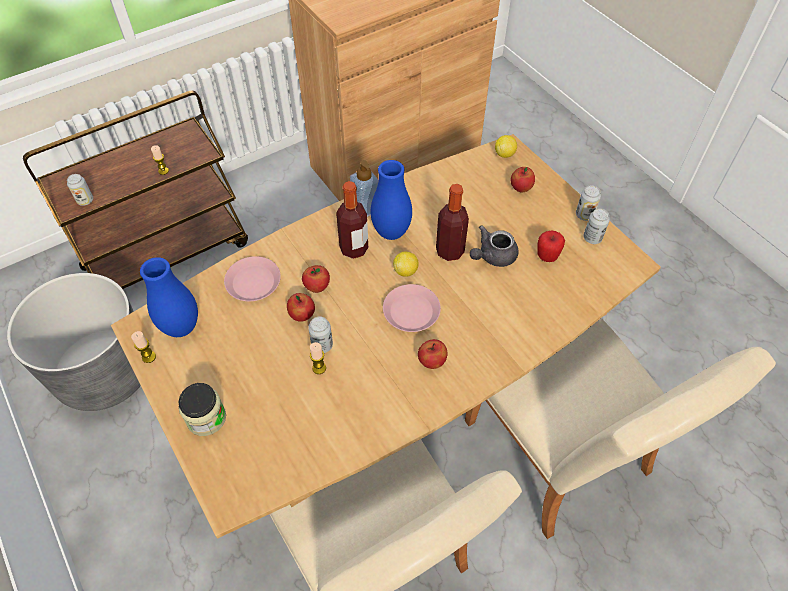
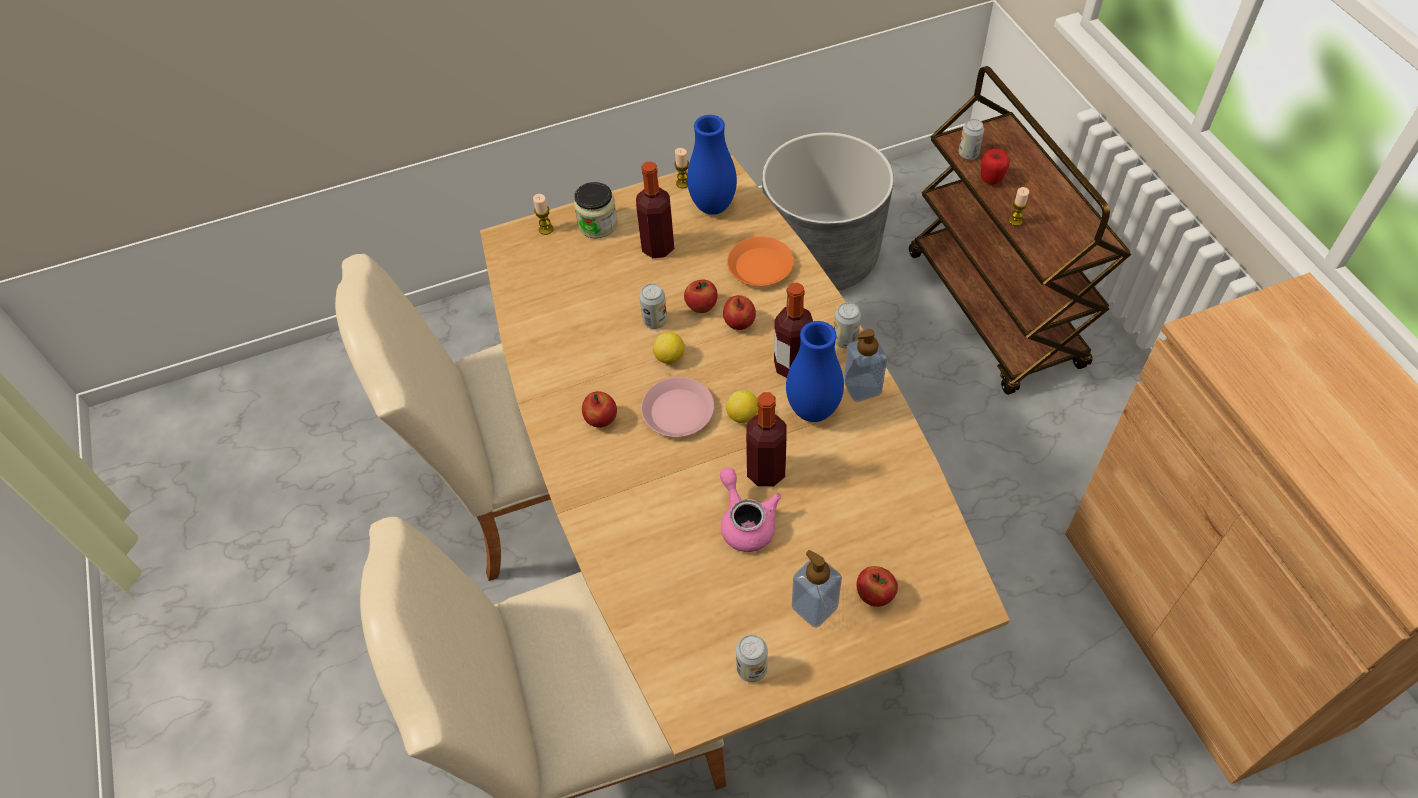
camera: 105 degrees right, 0 degrees up
(235, 361) = (658, 247): none -> bottle
(253, 282) = (760, 267): pink plate -> orange plate
(319, 368) = (626, 316): candle -> candle (546, 229)
(492, 256) = (745, 522): grey teapot -> pink teapot
(504, 154) = (957, 592): lemon -> lemon (670, 358)
(539, 214) = (814, 607): none -> soap dispenser
(547, 256) = (729, 592): apple -> apple (991, 179)
(584, 215) = (802, 673): can -> can (845, 340)

